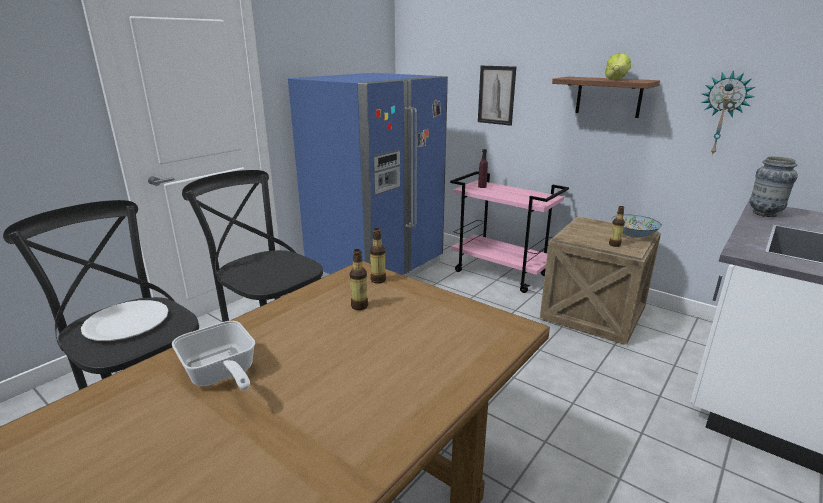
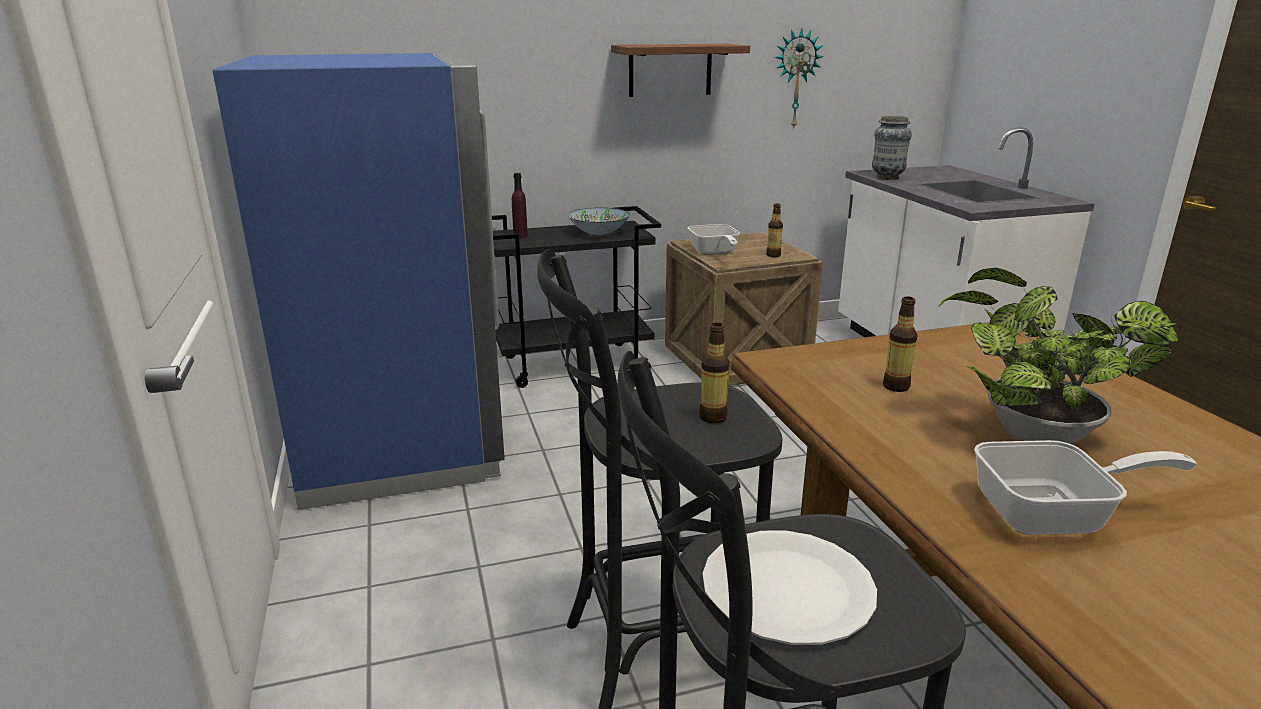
camera: 55 degrees left, 0 degrees up
(325, 355) = (1028, 435): none -> potted plant
(378, 280) = (821, 359): bottle -> bottle (712, 417)
(496, 95) = (496, 82): picture -> none
(502, 273) = (574, 364): pink cart -> black cart
(580, 230) = (714, 253): none -> frying pan
(616, 79) = (696, 44): lettuce -> none
(633, 235) = (760, 242): bowl -> bowl (599, 233)

